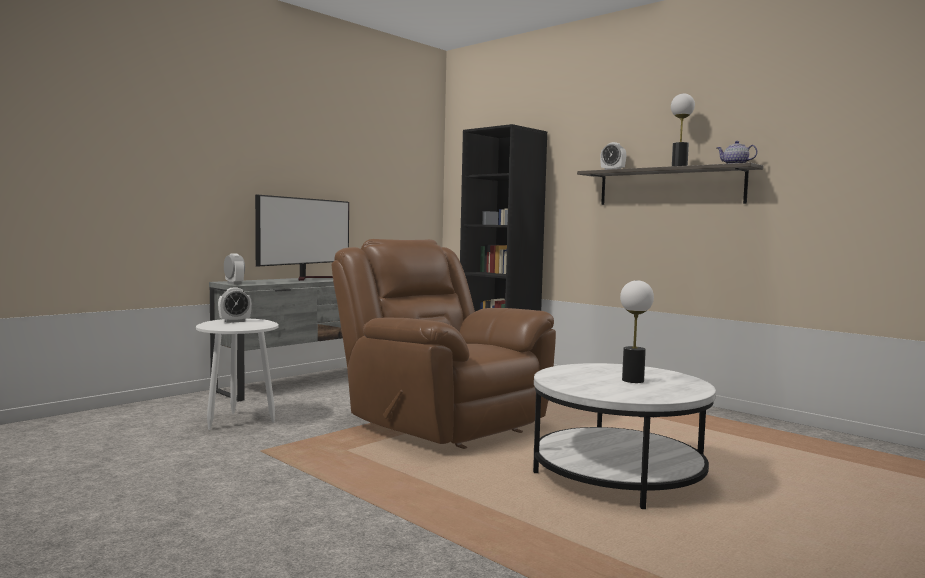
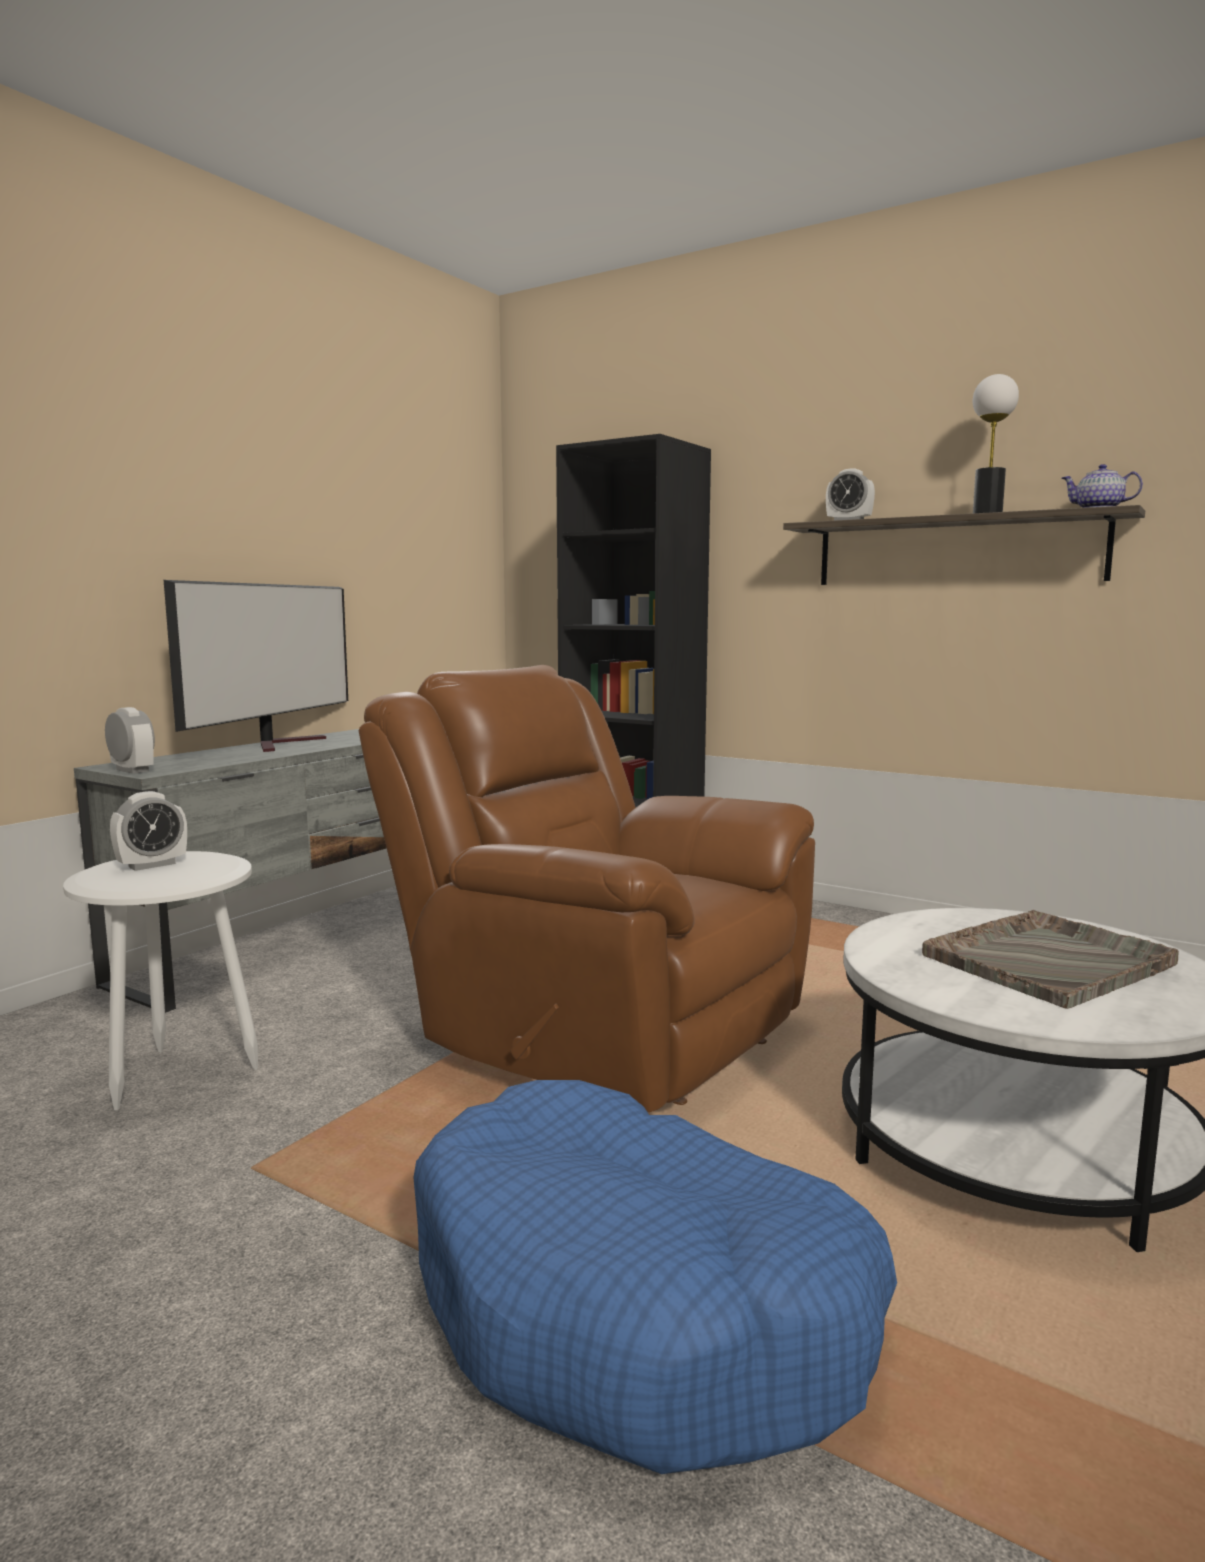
camera: 10 degrees left, 5 degrees up
(402, 501) = (638, 1304): none -> blue dog bed
(633, 380) = (1049, 960): table lamp -> grey tray

